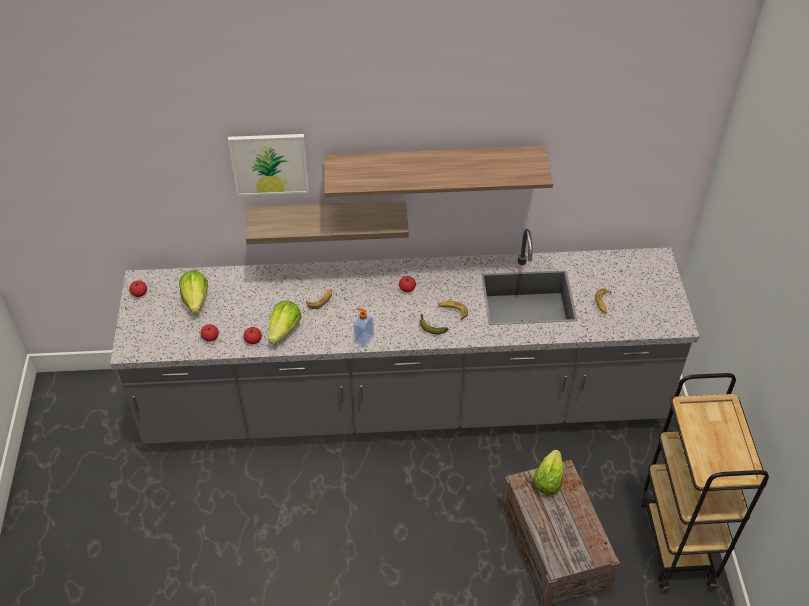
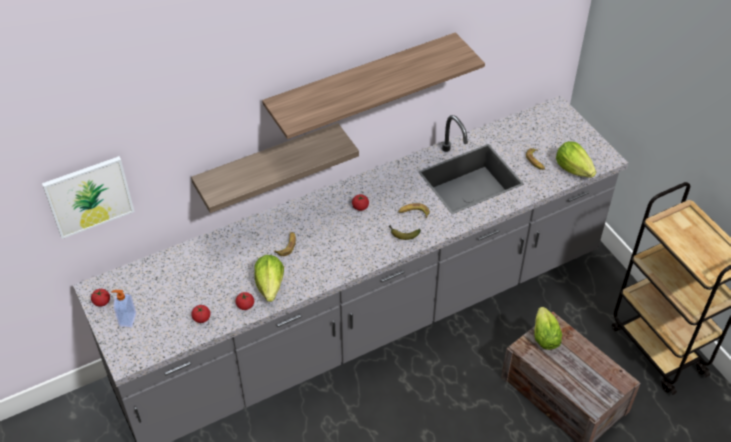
camera: 25 degrees left, 0 degrees up
(196, 300) = (164, 288): lettuce -> lettuce (573, 169)
(269, 163) = (210, 125): picture -> picture (89, 196)
(363, 339) = (349, 267): soap dispenser -> soap dispenser (127, 319)

